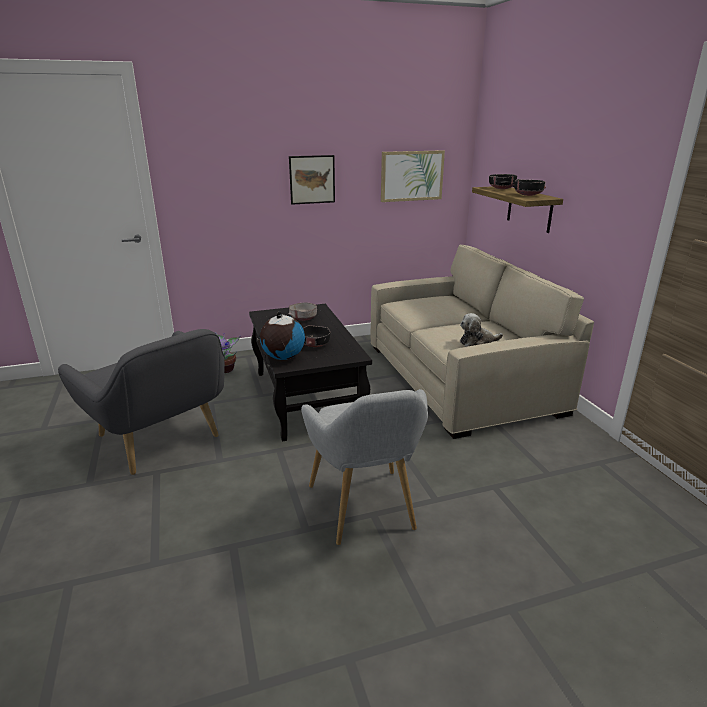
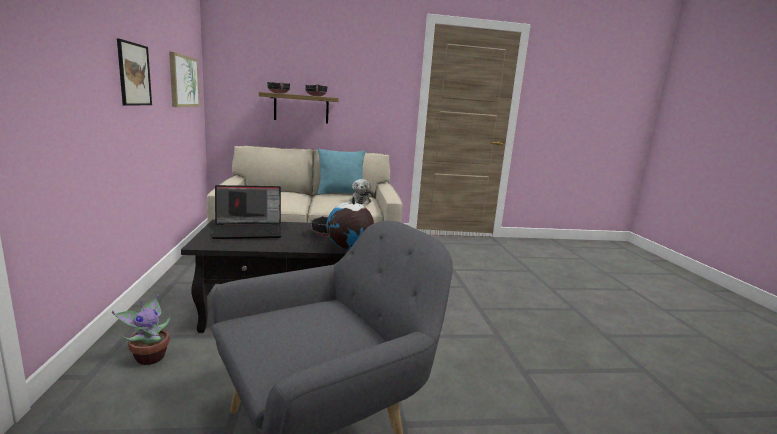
camera: 80 degrees left, 10 degrees down
(303, 319) = (249, 231): grey bowl -> laptop
(365, 512) = (477, 310): grey armchair -> none
(501, 328) = (340, 193): none -> turquoise pillow

